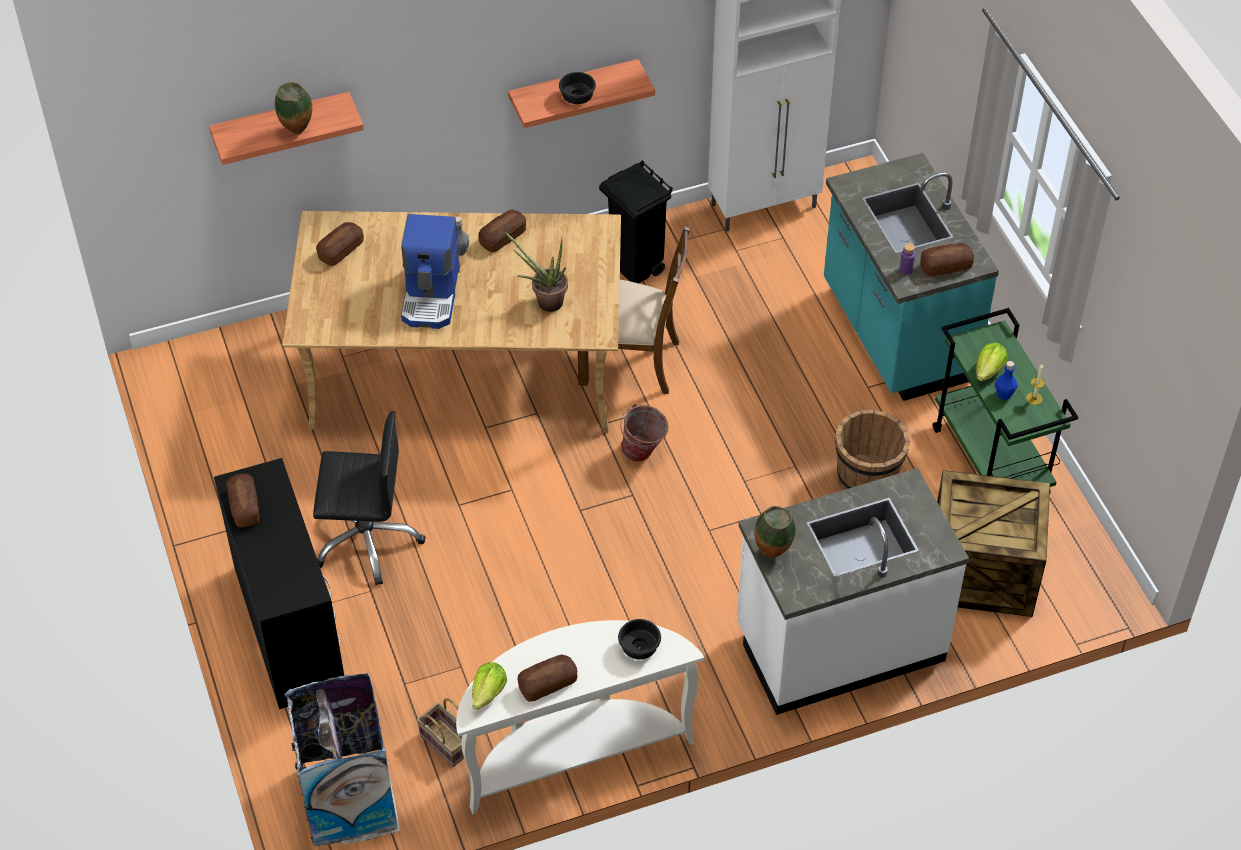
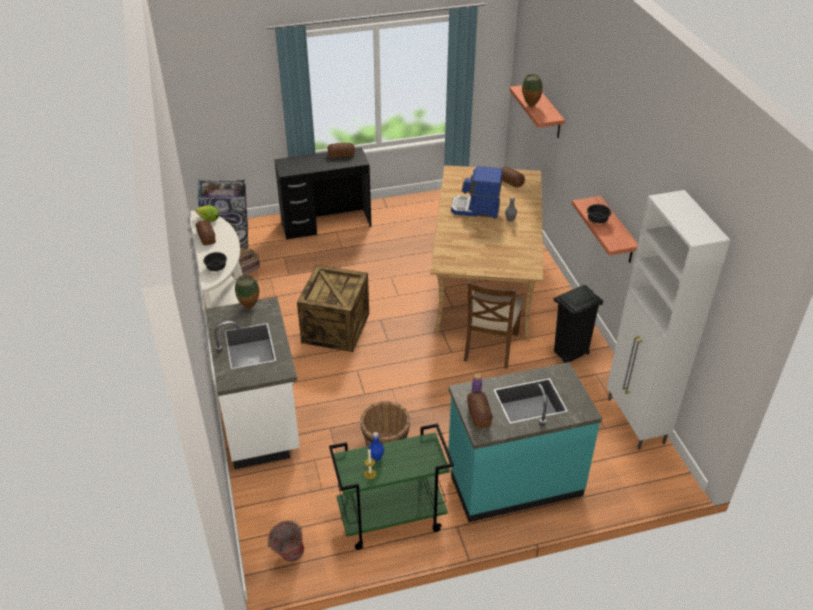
camera: 95 degrees right, 10 degrees down
(367, 539) = (373, 247): black office chair -> none
(503, 237) = (521, 234): bread -> none
(544, 301) = (469, 247): potted plant -> none
(643, 454) = (417, 347): bucket -> bucket (288, 556)
(981, 572) = (297, 498): crate -> crate (335, 327)
(989, 371) = (400, 452): lettuce -> none

